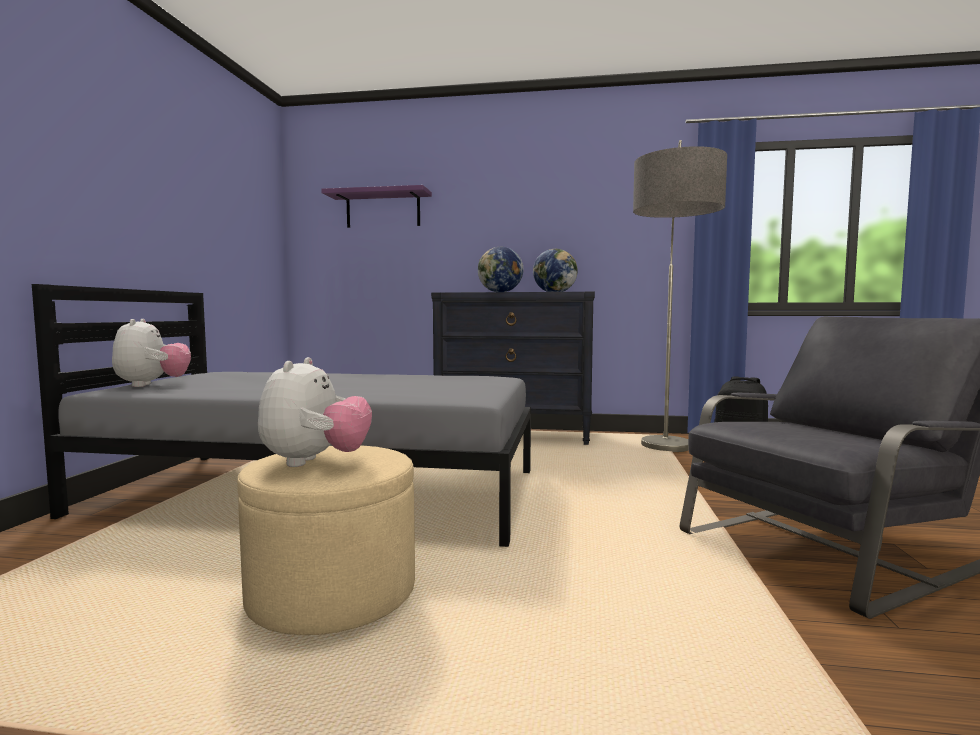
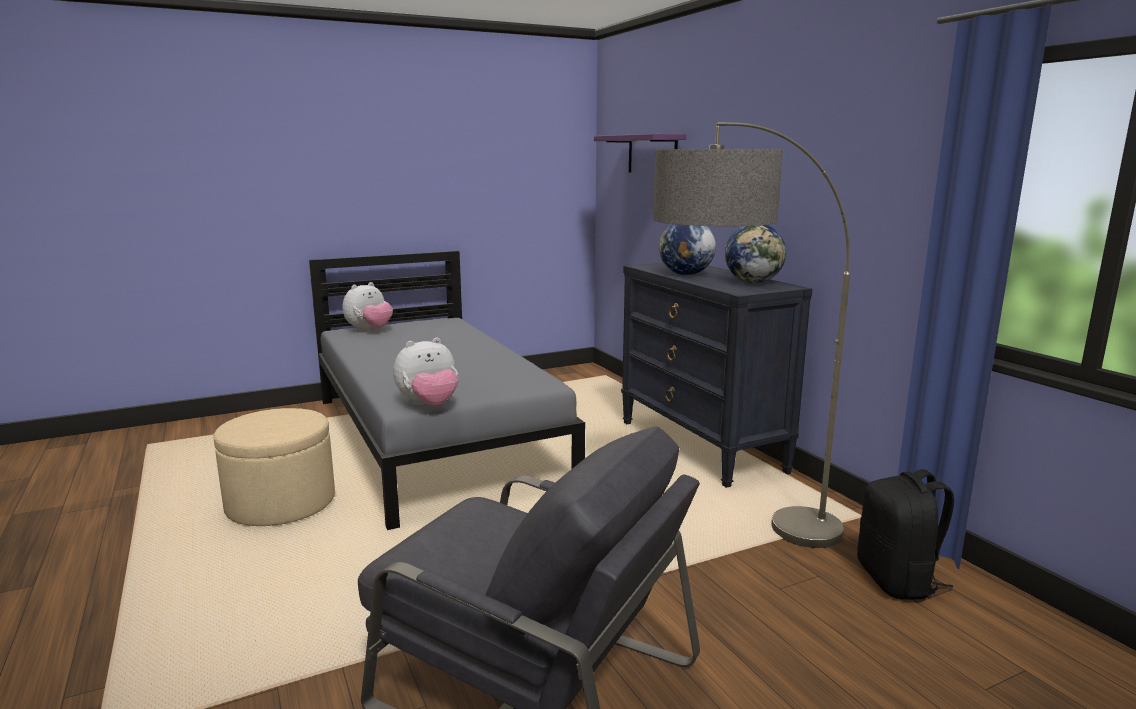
camera: 55 degrees right, 10 degrees up
(315, 462) = (260, 422): plush toy -> plush toy (429, 405)

